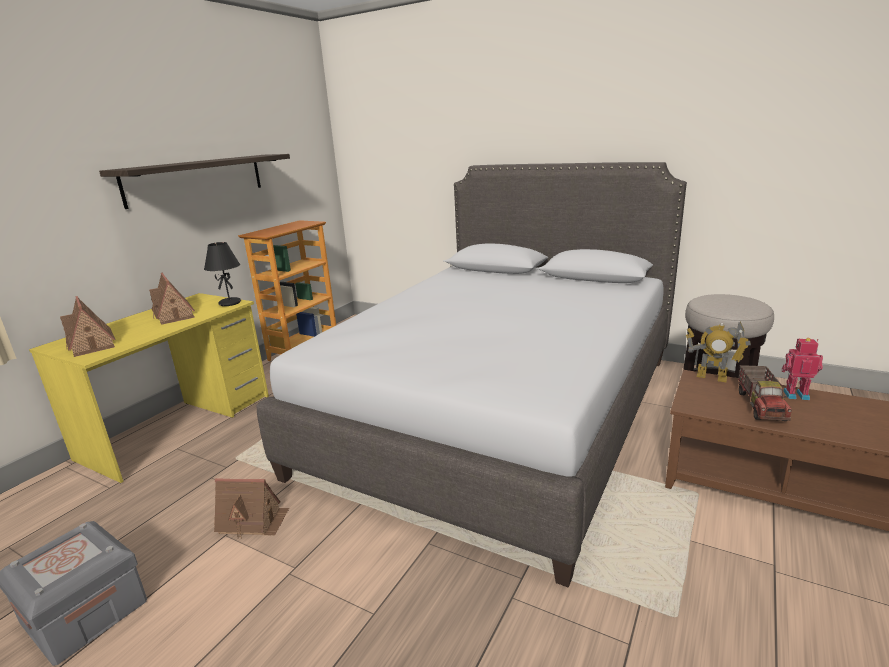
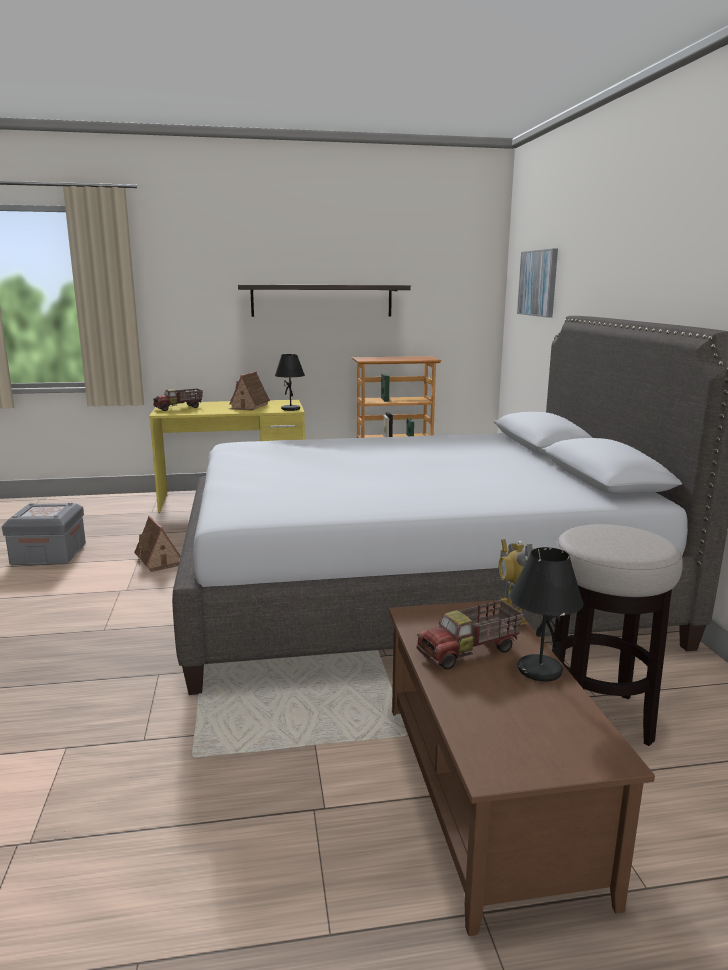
camera: 50 degrees right, 5 degrees down
(92, 344) = (179, 408): toy house -> toy truck
(394, 142) = (538, 283): none -> picture
(795, 394) = (538, 670): toy robot -> black table lamp

